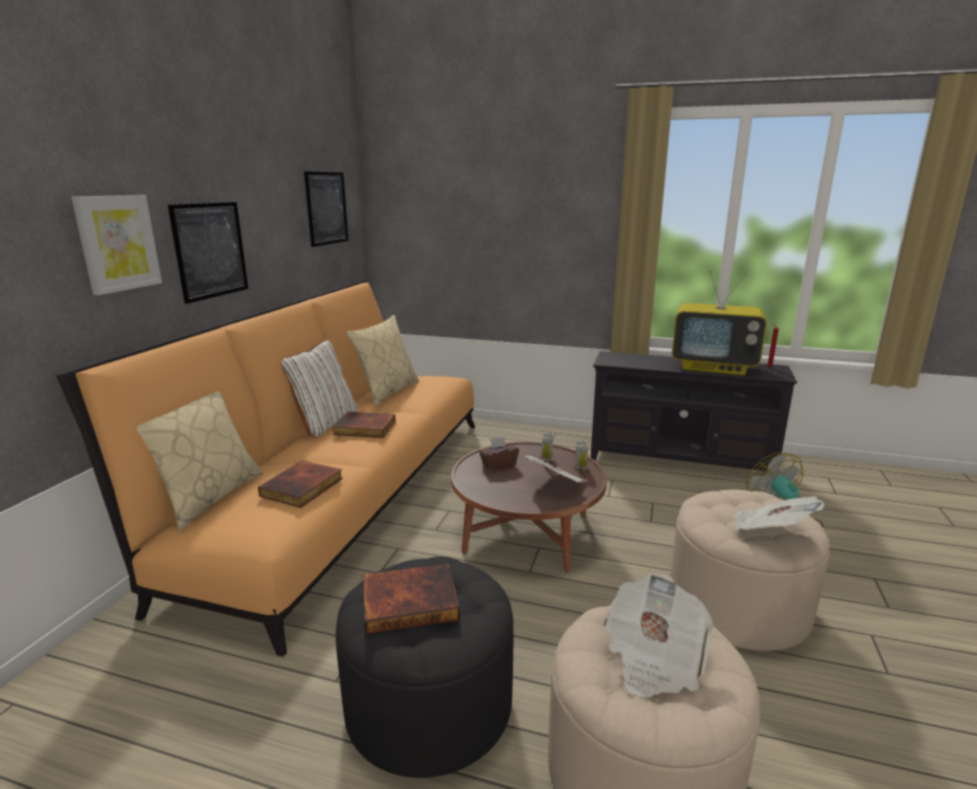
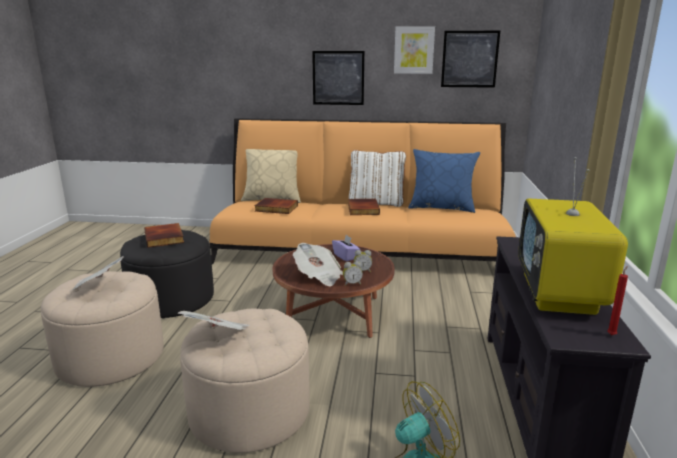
camera: 80 degrees right, 0 degrees up
(117, 243) = (279, 68): picture -> picture (414, 50)
(387, 391) = (441, 207): beige pillow -> blue pillow
(498, 464) = (346, 256): brown tissue box -> purple tissue box

